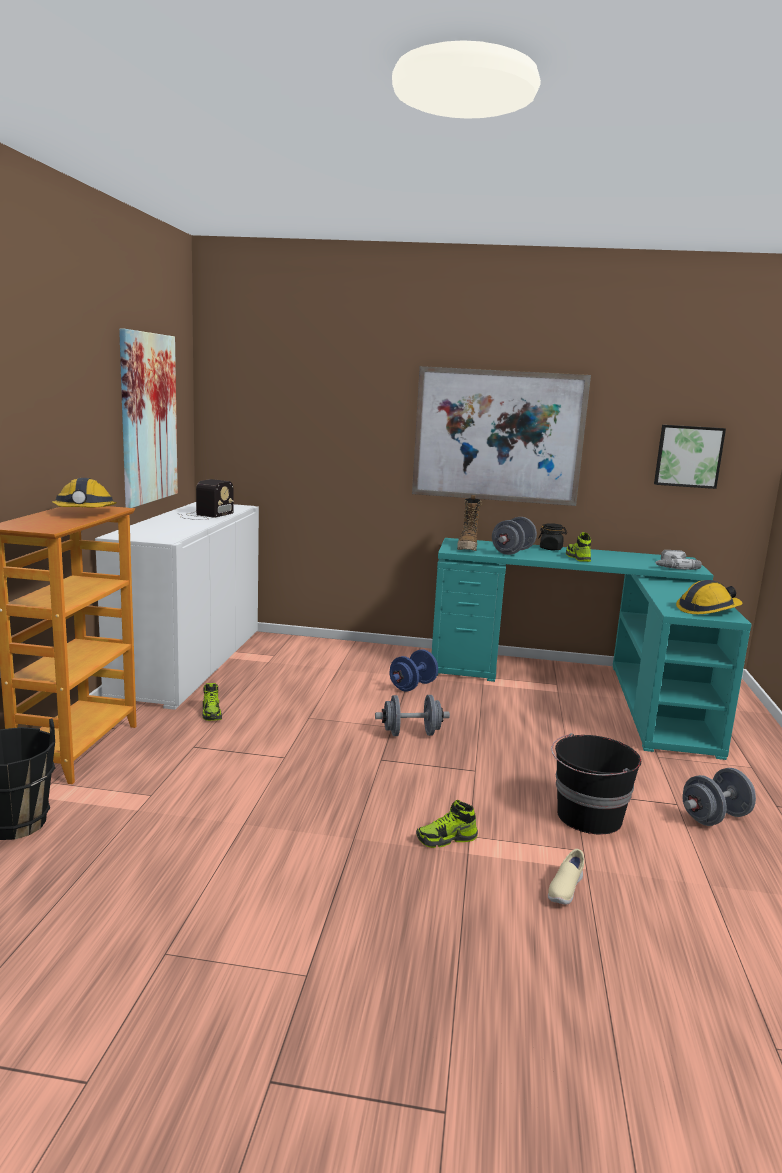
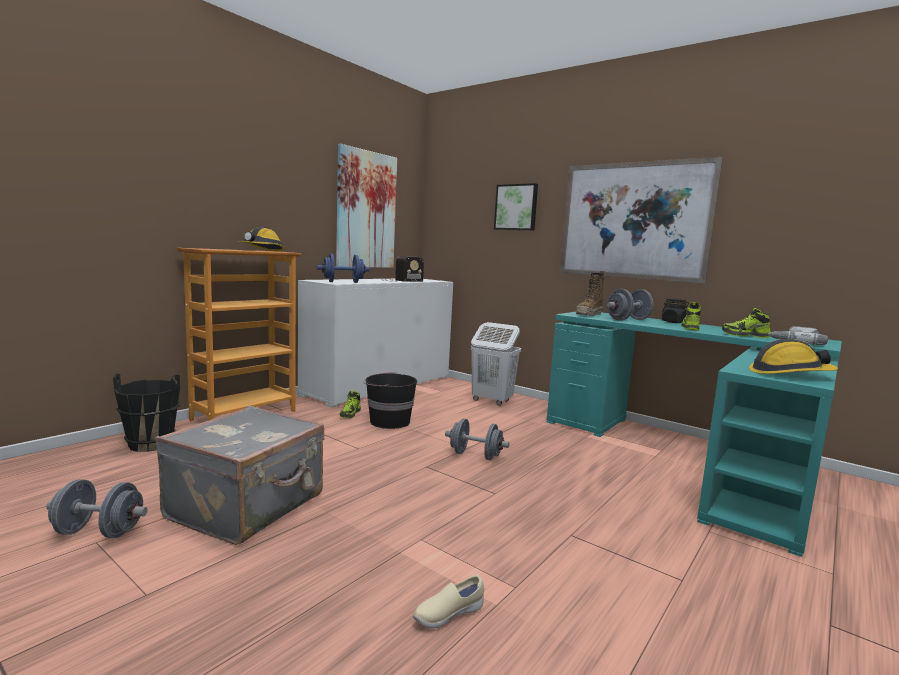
camera: 30 degrees right, 5 degrees down
(268, 860) = (248, 507): none -> grey suitcase
(345, 658) = (491, 401): none -> white laundry basket
(413, 686) = (521, 426): blue dumbbell -> blue dumbbell (343, 282)
(446, 839) = (397, 535): shoe -> shoe (745, 335)
(588, 817) = (559, 560): black bucket -> black bucket (389, 422)
(688, 456) = (835, 231): picture -> picture (516, 207)
(715, 817) = (719, 608): grey dumbbell -> grey dumbbell (98, 532)

